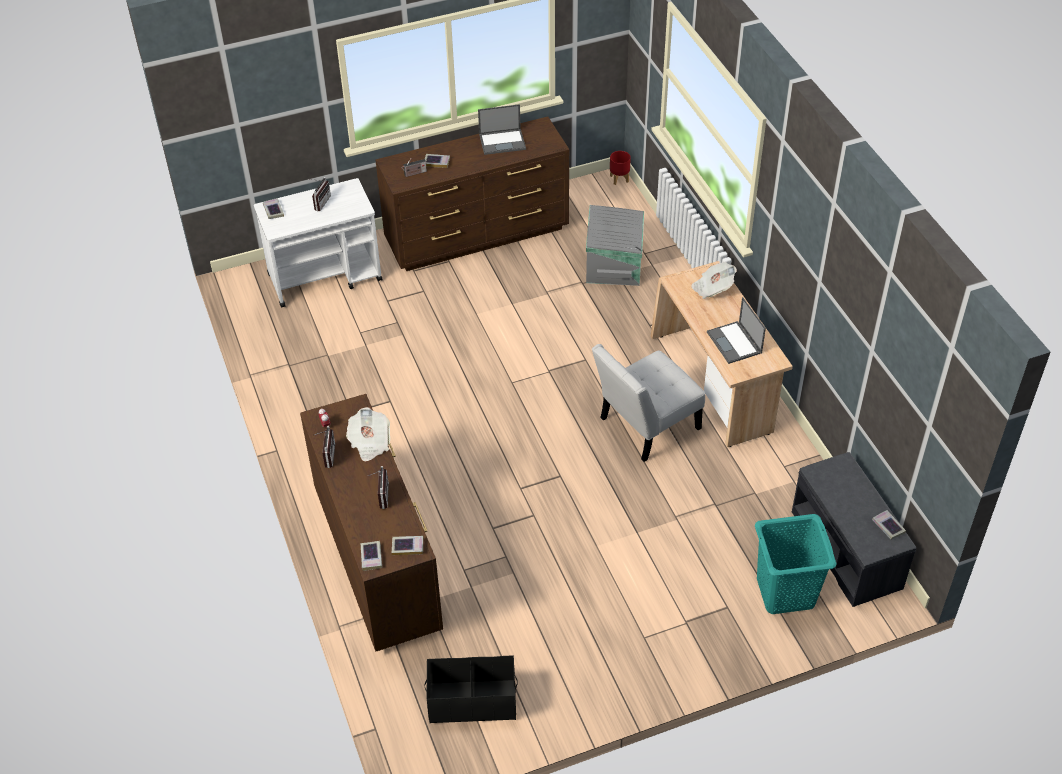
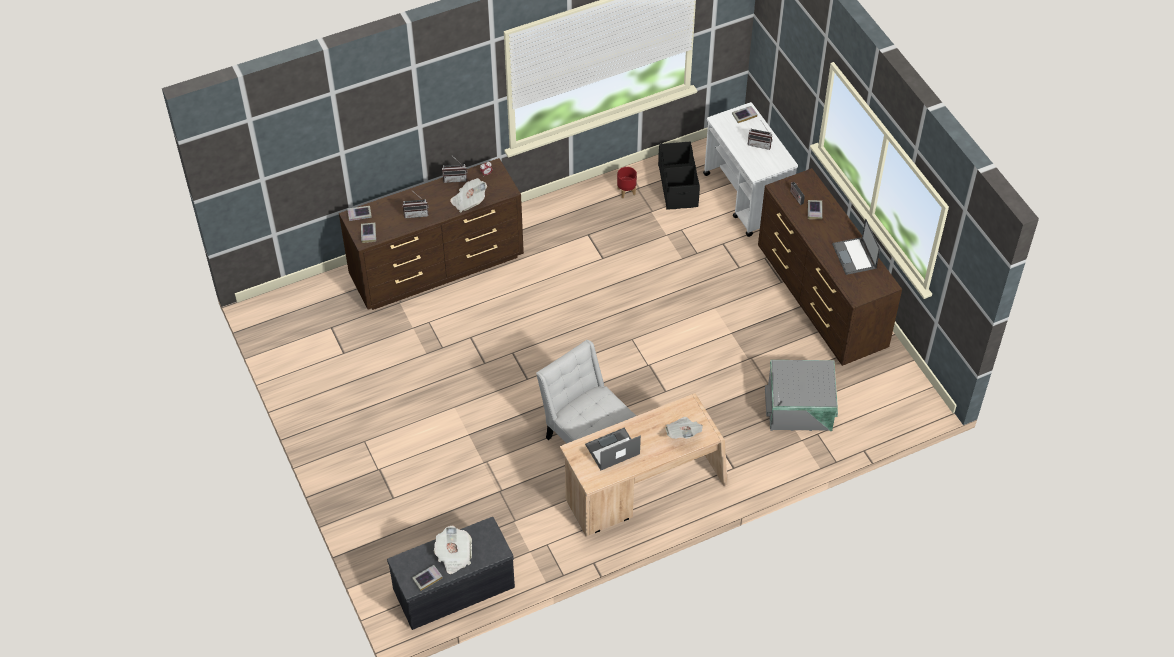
camera: 85 degrees right, 5 degrees up
(472, 701) = (311, 336): black storage box -> black storage box (678, 186)
(619, 178) = (929, 410): red planter -> red planter (626, 192)
(784, 591) = (408, 539): turquoise laundry basket -> none
(855, 502) = (454, 556): none -> newspaper

